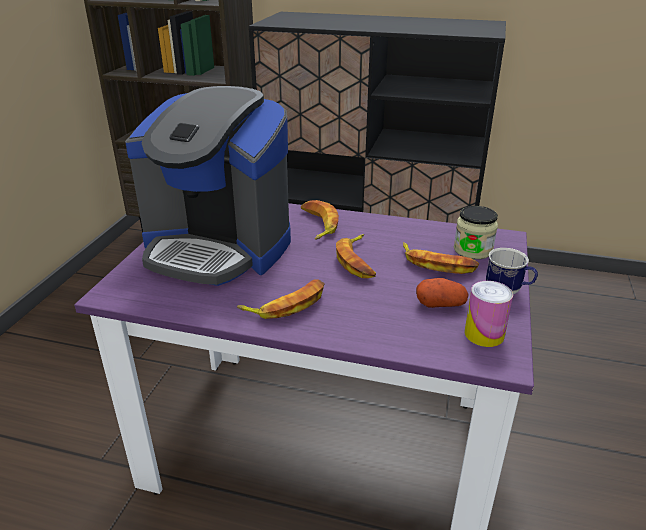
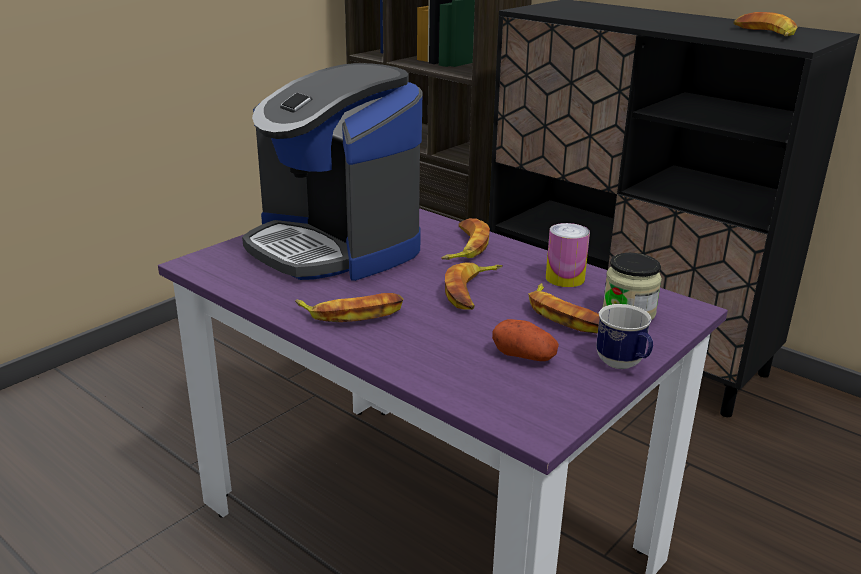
camera: 25 degrees right, 5 degrees down
(454, 26) = (764, 33): none -> banana
(484, 334) = (544, 397): can -> can (565, 278)

